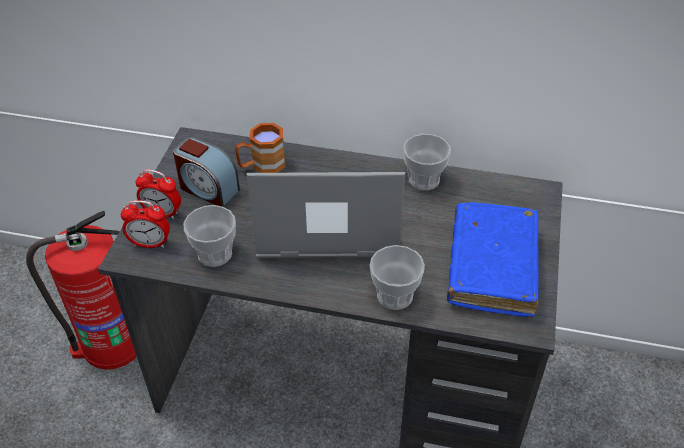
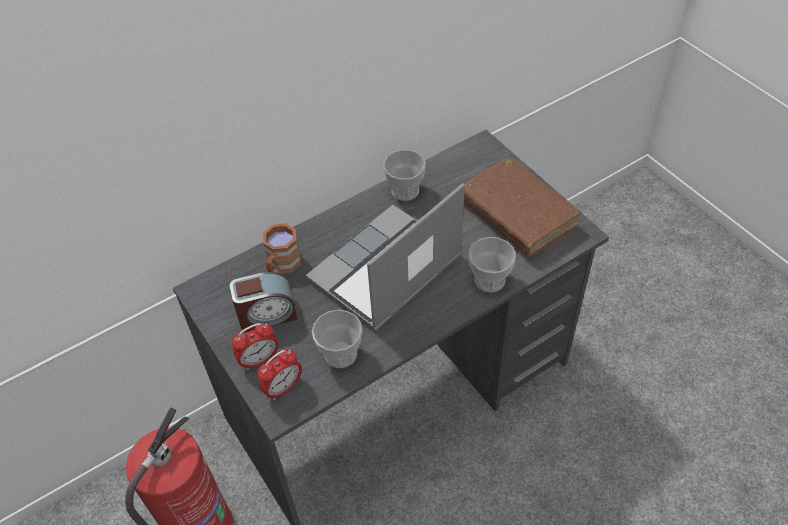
camera: 45 degrees left, 5 degrees up
(492, 266) = (517, 215): blue book -> brown book

